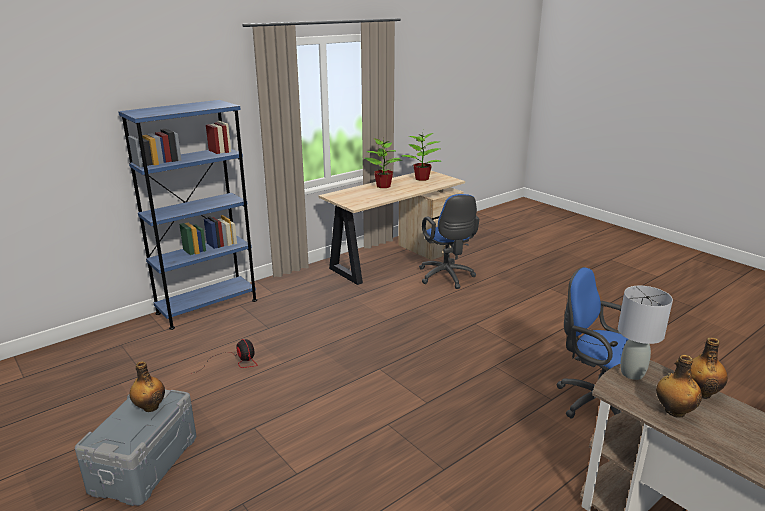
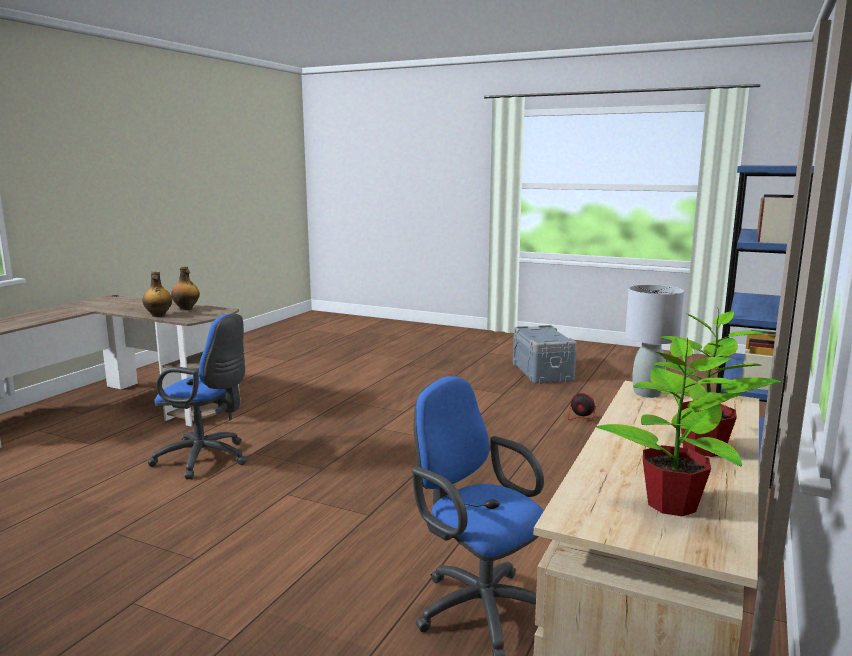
camera: 155 degrees right, 10 degrees down
(150, 407) = (546, 338): bottle -> none
(632, 374) = (203, 316): grey table lamp -> grey table lamp (646, 393)

